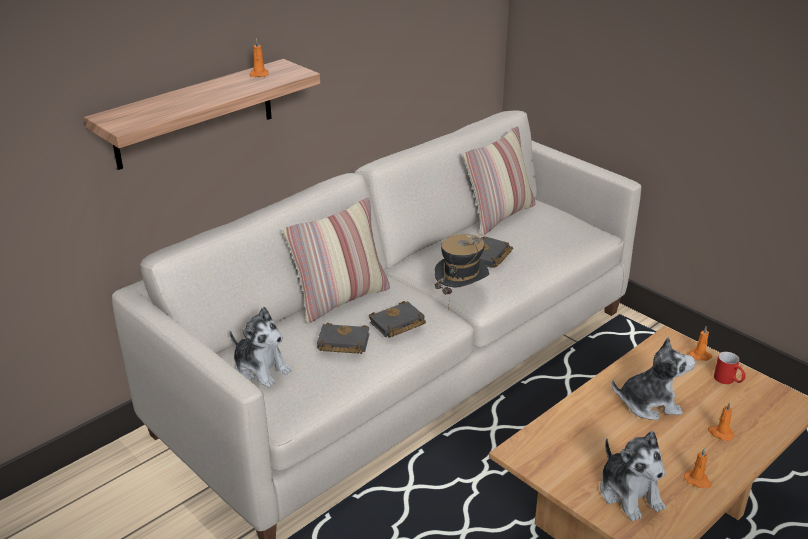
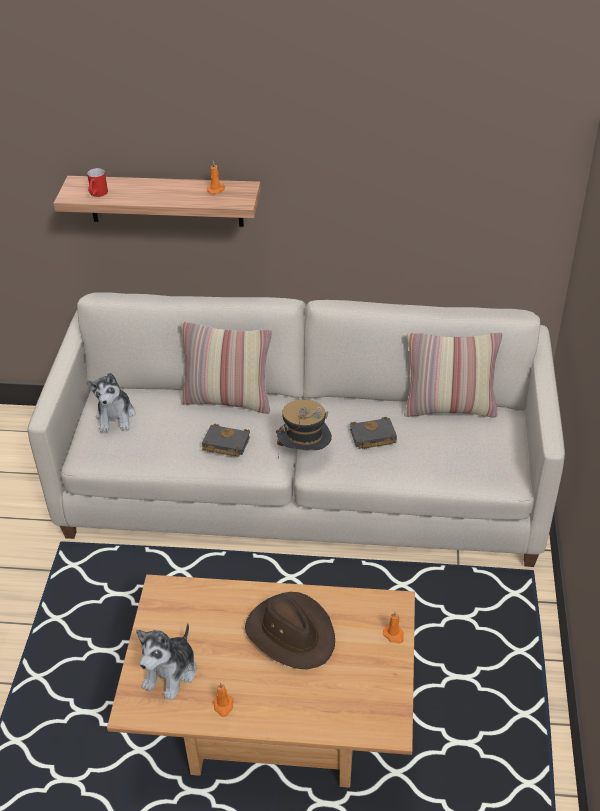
camera: 50 degrees right, 10 degrees up
(342, 343) = (174, 433): black book -> none
(649, 404) = (291, 633): plush toy -> brown hat
(720, 433) = (297, 694): orange candle -> none
(728, 381) = (376, 669): red mug -> red mug (97, 194)

